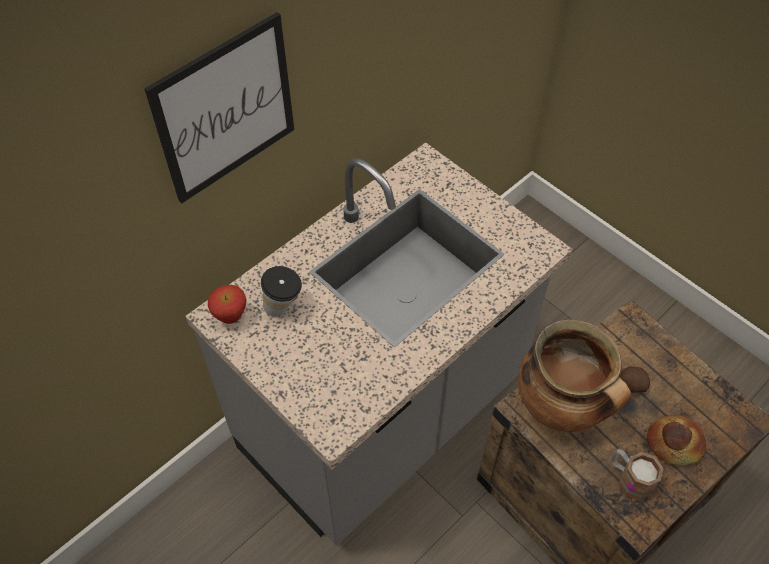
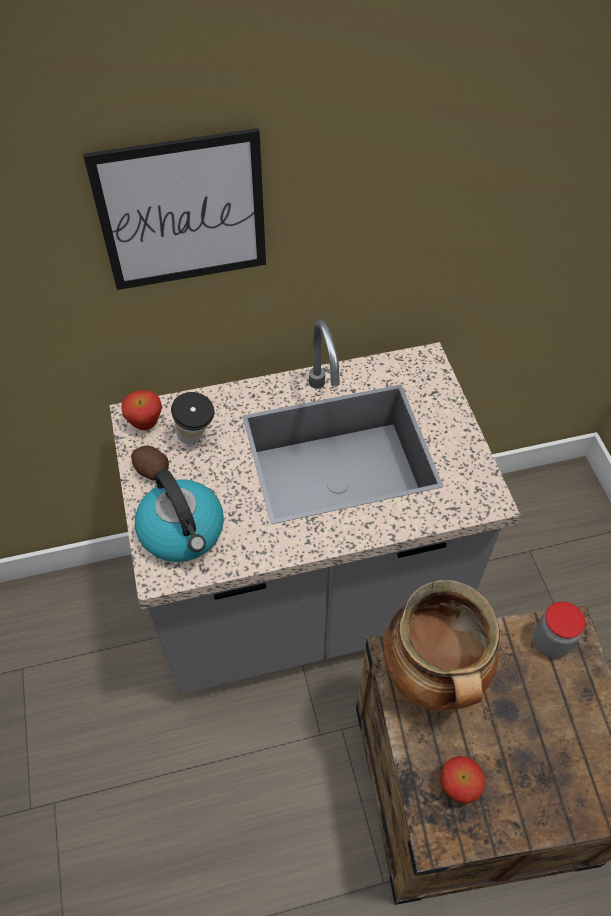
camera: 30 degrees right, 0 degrees up
(328, 388) = (183, 531): none -> kettle
(625, 339) = (551, 642): none -> jar
(629, 478) = (457, 787): mug -> apple
(630, 385) = (524, 693): potato -> potato (151, 470)
(673, 444) = (531, 780): bread -> none

